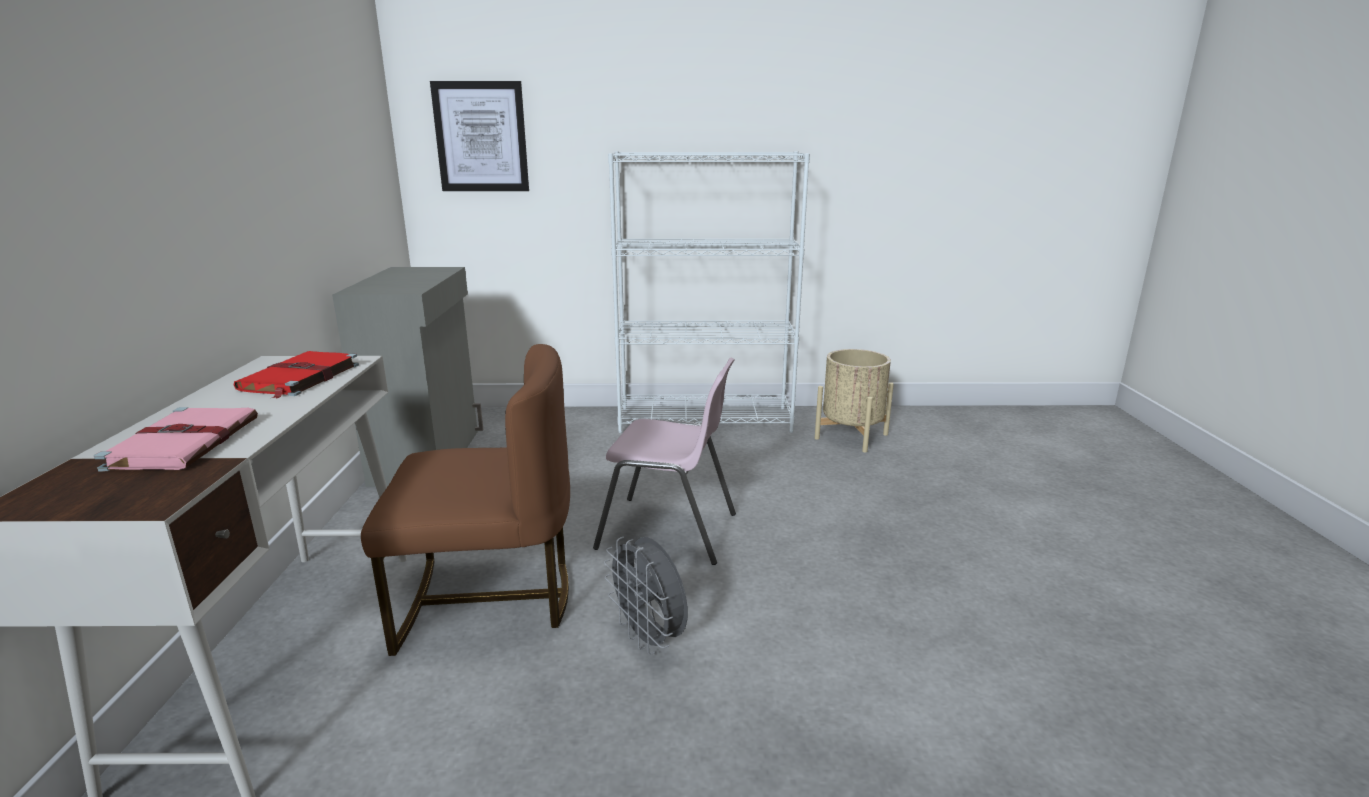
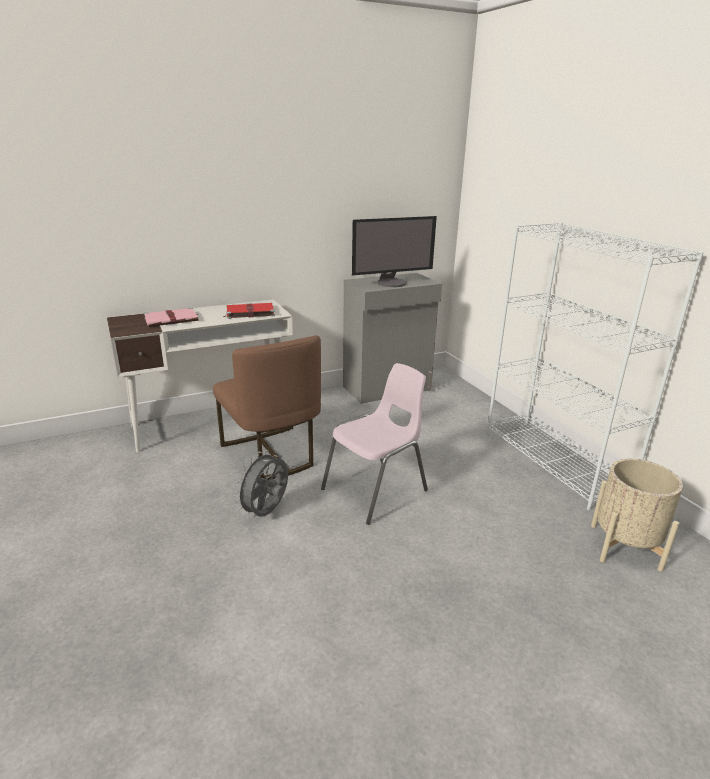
camera: 65 degrees right, 5 degrees up
(411, 280) = (392, 283): none -> monitor
(481, 137) = (496, 197): picture -> none
(670, 531) = (376, 490): pink chair -> pink chair turned 120 degrees counterclockwise

